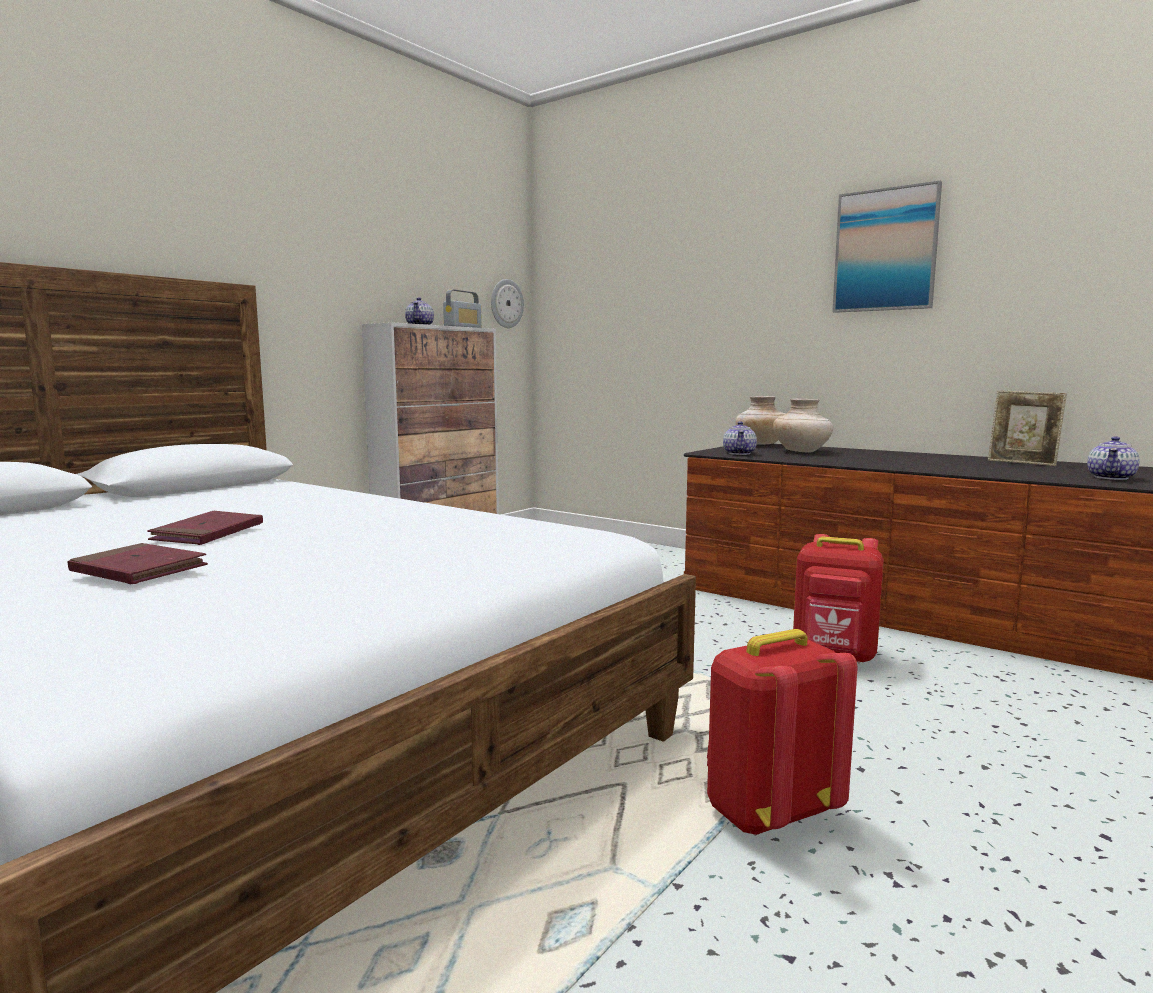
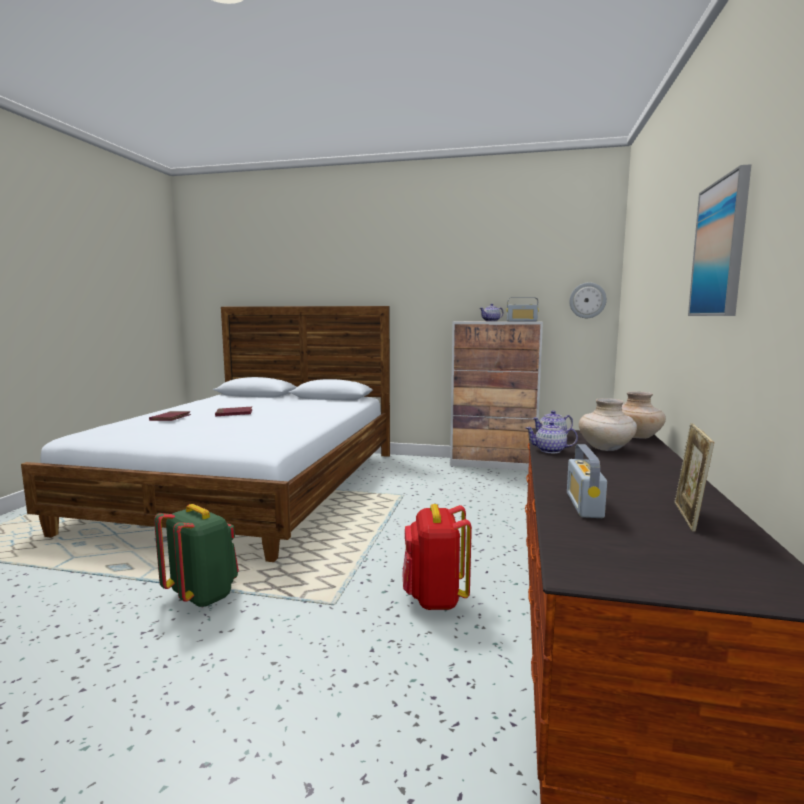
camera: 65 degrees right, 0 degrees up
(768, 813) = (202, 595): red backpack -> green backpack
(997, 470) = (584, 505): none -> radio
(1111, 477) = (614, 551): teapot -> teapot (550, 450)

